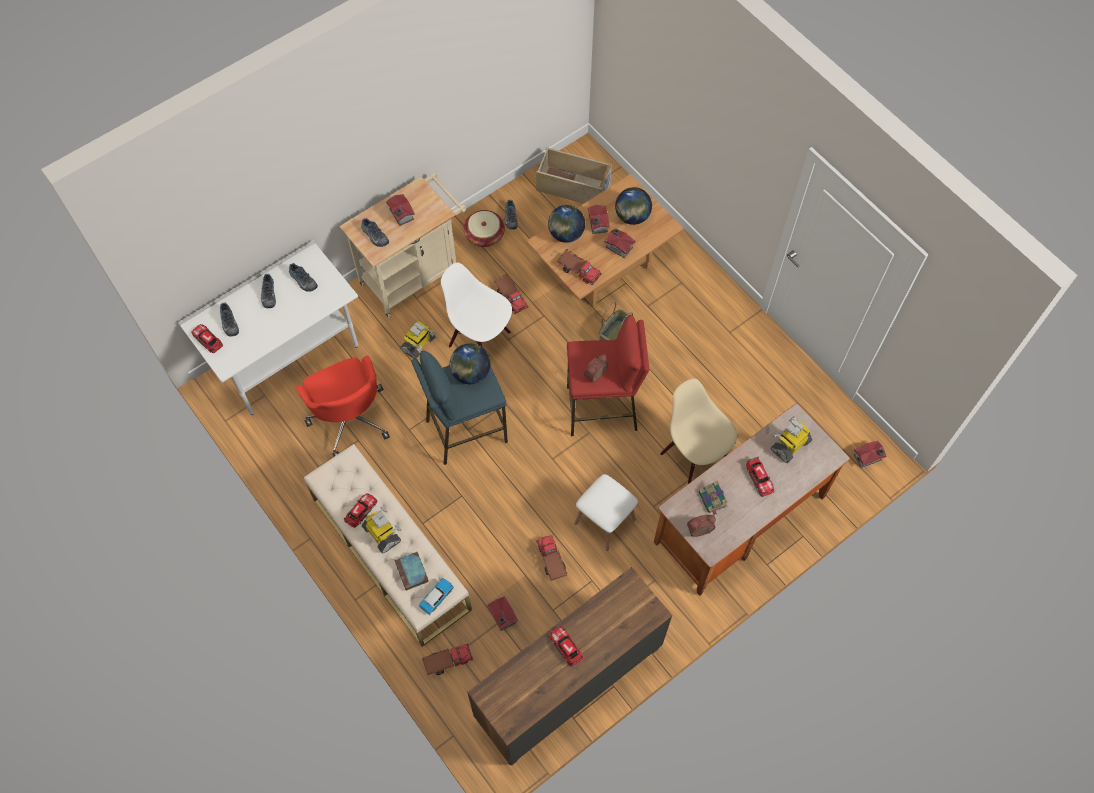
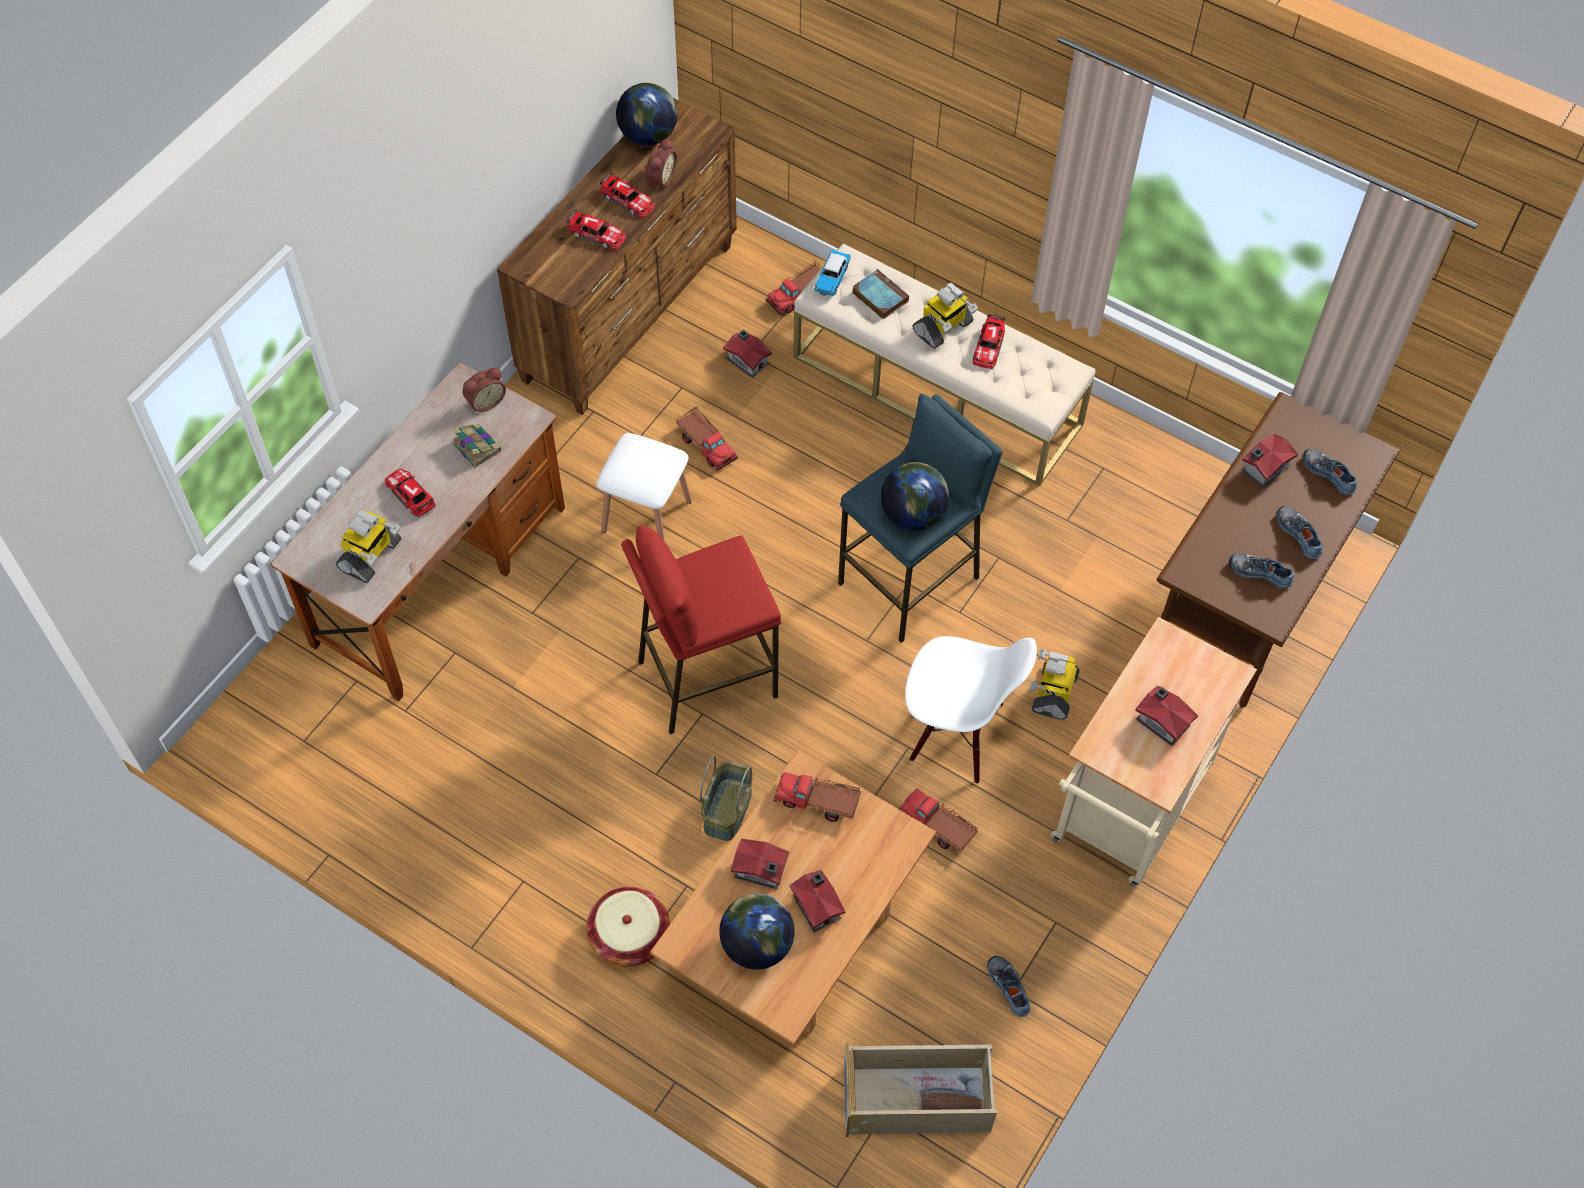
camera: 160 degrees right, 5 degrees down
(207, 340) = (1342, 440): toy car -> toy car (596, 235)
(289, 359) = (1245, 606): white desk -> brown desk
(349, 417) = (1098, 548): red office chair -> none
(374, 236) = (1186, 669): shoe -> none
(382, 534) = (943, 328): toy robot -> toy robot turned 75 degrees counterclockwise
(484, 235) = (1040, 933): basket -> basket (629, 936)
(566, 234) = (868, 866): globe -> globe (648, 135)
(596, 375) = (711, 569): alarm clock -> alarm clock (659, 178)
(694, 454) = (534, 651): beige chair -> none
(868, 458) = (244, 729): toy house -> toy house (1263, 468)

